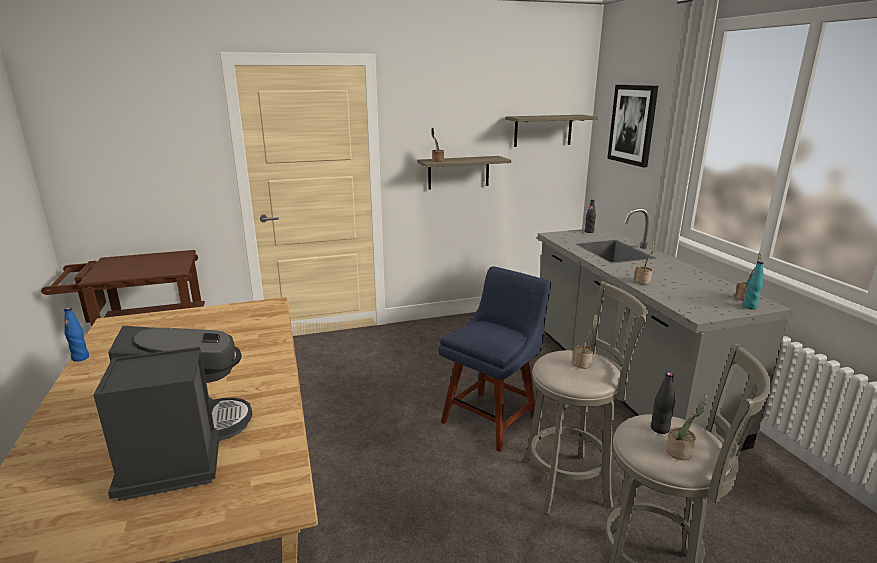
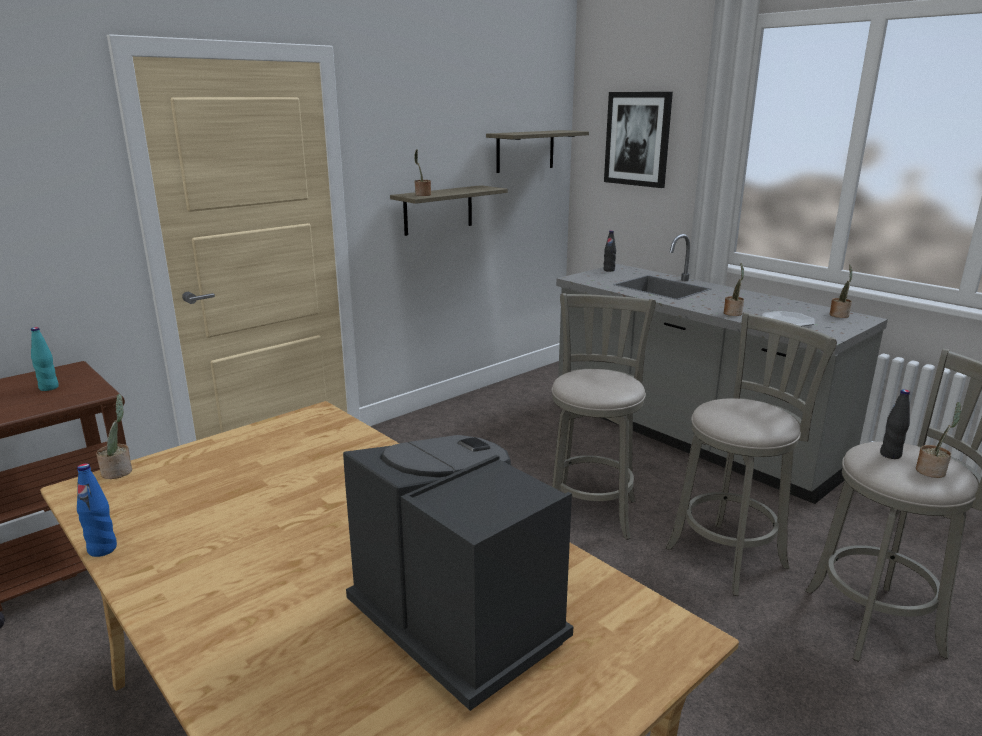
camera: 25 degrees left, 0 degrees up
(492, 418) = (591, 510): blue chair -> grey stool
(583, 363) = (748, 409): potted plant -> potted plant (119, 471)
(684, 295) = (787, 321): none -> plate
(749, 307) = (854, 322): turquoise bottle -> turquoise bottle (49, 388)

